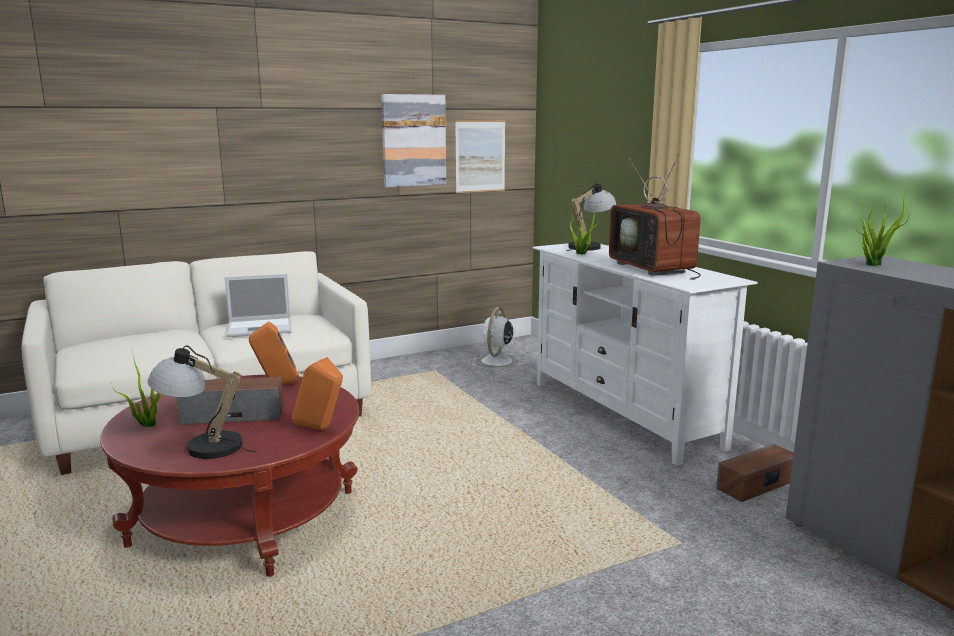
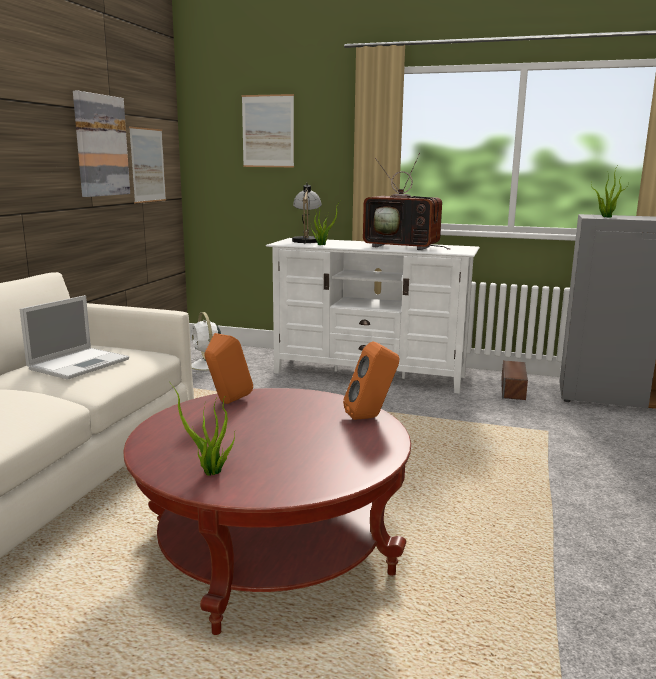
camera: 45 degrees left, 0 degrees up
(202, 445) = (319, 464): table lamp -> none
(234, 415) = (268, 435): speaker -> none
(595, 121) = (268, 131): none -> picture

